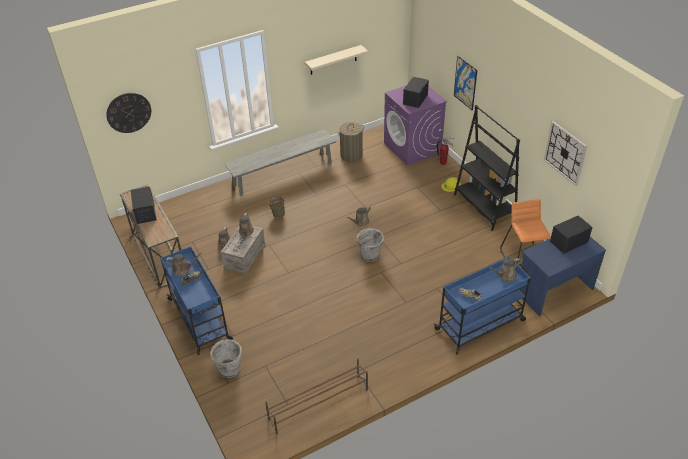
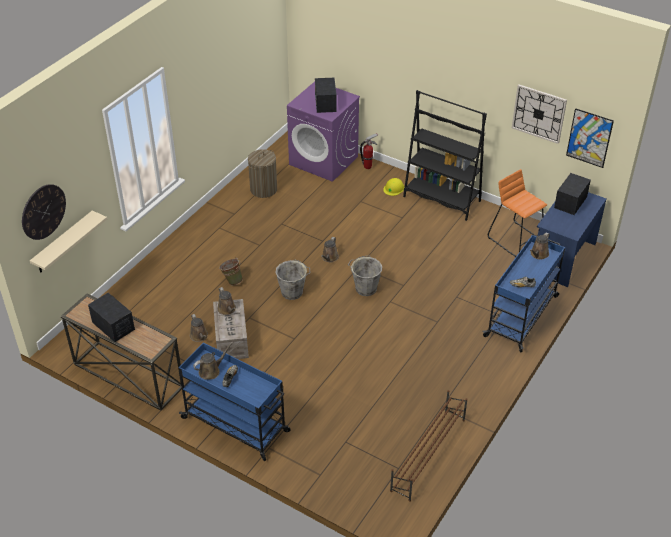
camera: 30 degrees left, 0 degrees up
(230, 370) = (312, 461): grey bucket -> grey bucket (293, 292)
(283, 174) = (202, 235): grey bench -> none
(333, 60) = (225, 83): beige shelf -> beige shelf (63, 243)
(465, 83) = (384, 70): picture -> picture (589, 138)

